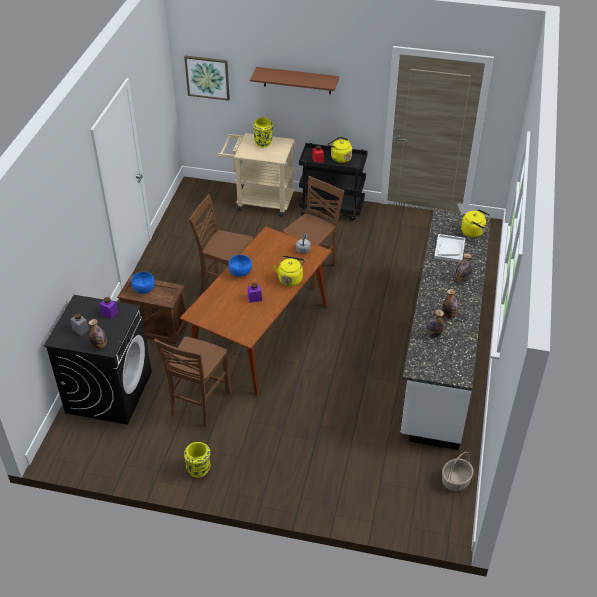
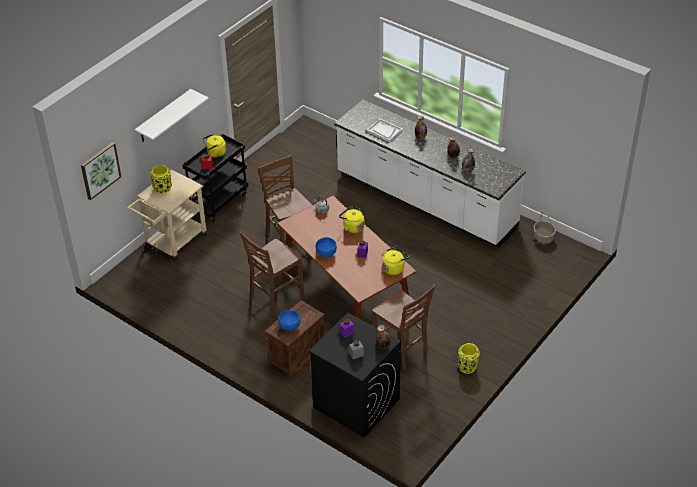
camera: 65 degrees left, 0 degrees up
(297, 80) = (164, 116): brown shelf -> white shelf
(474, 232) = (374, 113): yellow kettle -> yellow kettle (394, 268)

